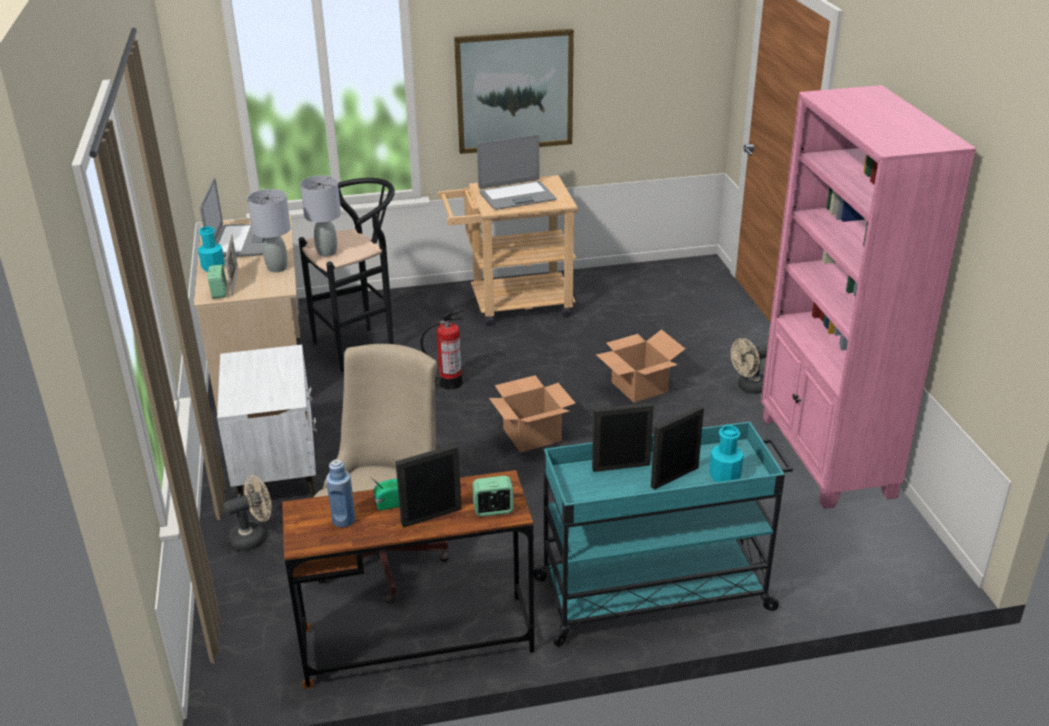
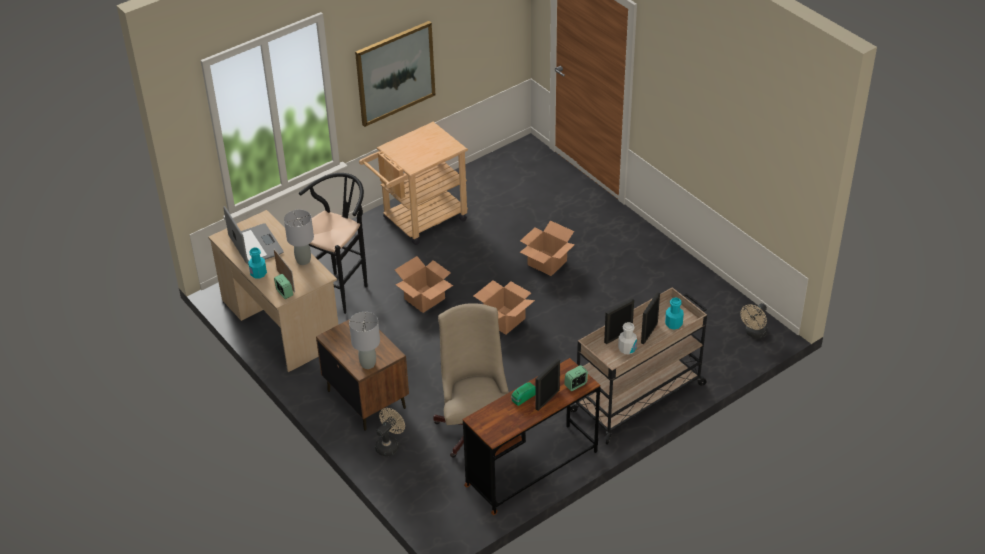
camera: 25 degrees left, 10 degrees up
(277, 472) = (366, 399): white nightstand -> brown nightstand
(327, 252) = (323, 236): grey table lamp -> grey table lamp (368, 364)
(344, 520) = (504, 417): blue bottle -> none
(450, 383) = (425, 298): fire extinguisher -> cardboard box
(517, 196) = (420, 150): laptop -> none
(622, 488) = (627, 349): none -> white bottle
(656, 594) = (639, 397): turquoise cart -> beige cart
(748, 388) = (613, 242): beige fan -> beige fan (754, 333)
(825, 457) = (683, 278): pink bookcase -> none

